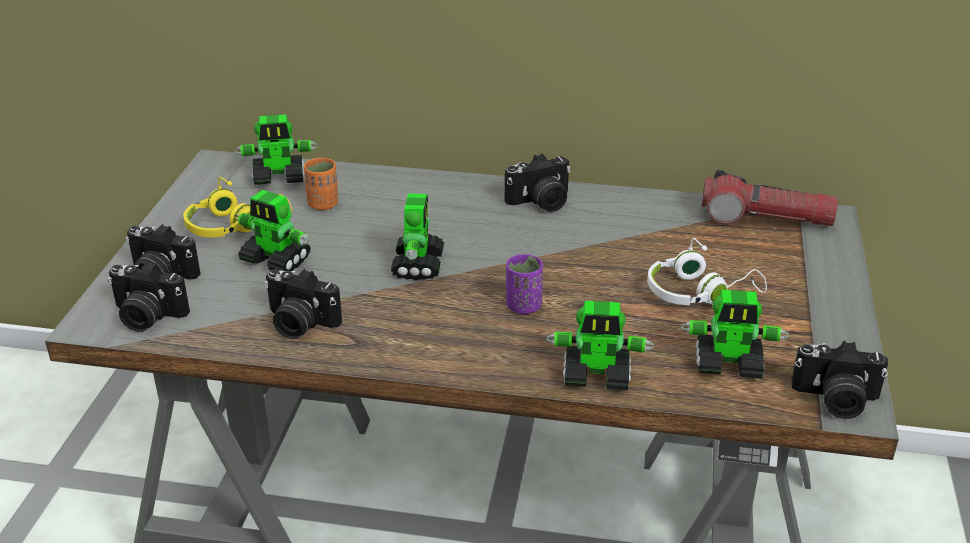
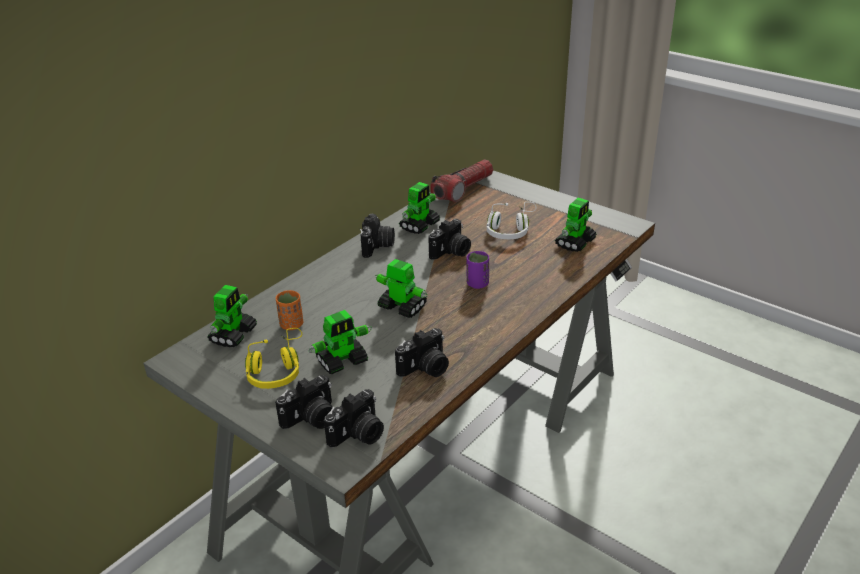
camera: 60 degrees left, 0 degrees up
(597, 376) = (557, 281): toy robot -> toy robot (420, 225)
(835, 400) = (620, 226): camera -> camera (451, 252)

